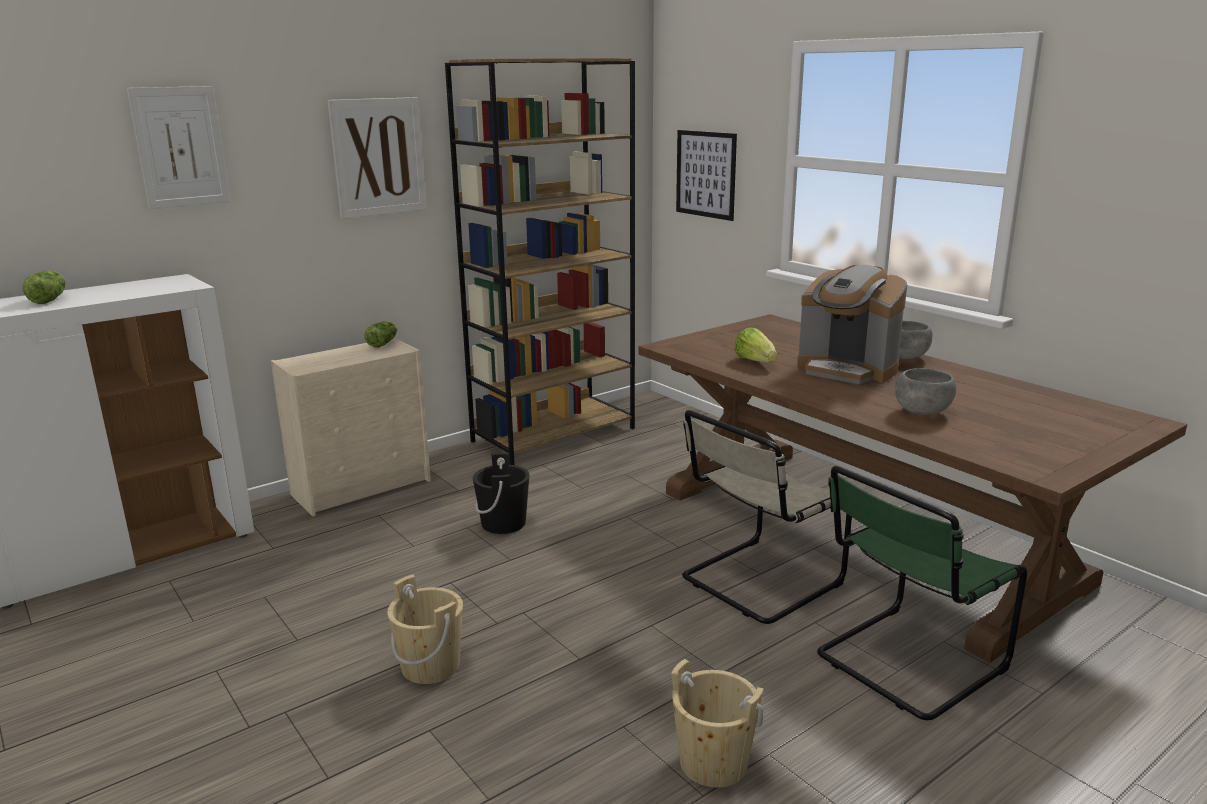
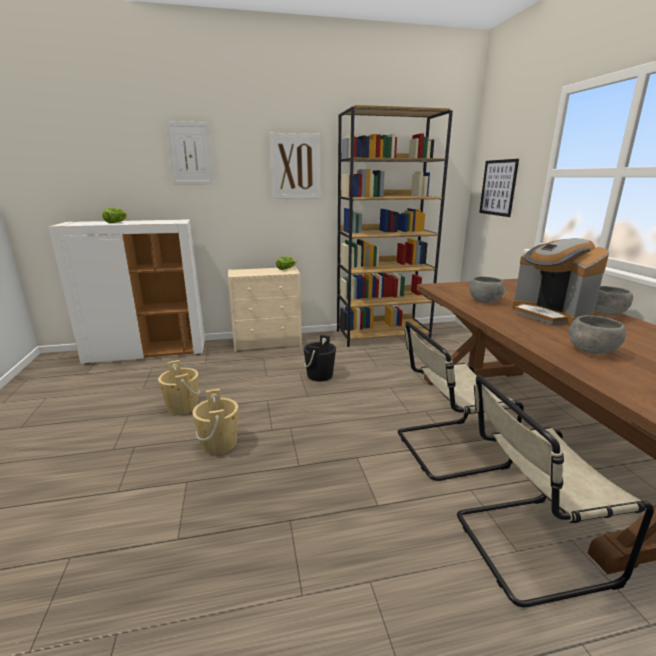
camera: 25 degrees right, 0 degrees up
(713, 762) = (327, 572): beige bucket -> beige bucket (182, 407)
(755, 362) = (485, 301): lettuce -> grey bowl
(905, 663) = (526, 547): green chair -> beige chair

